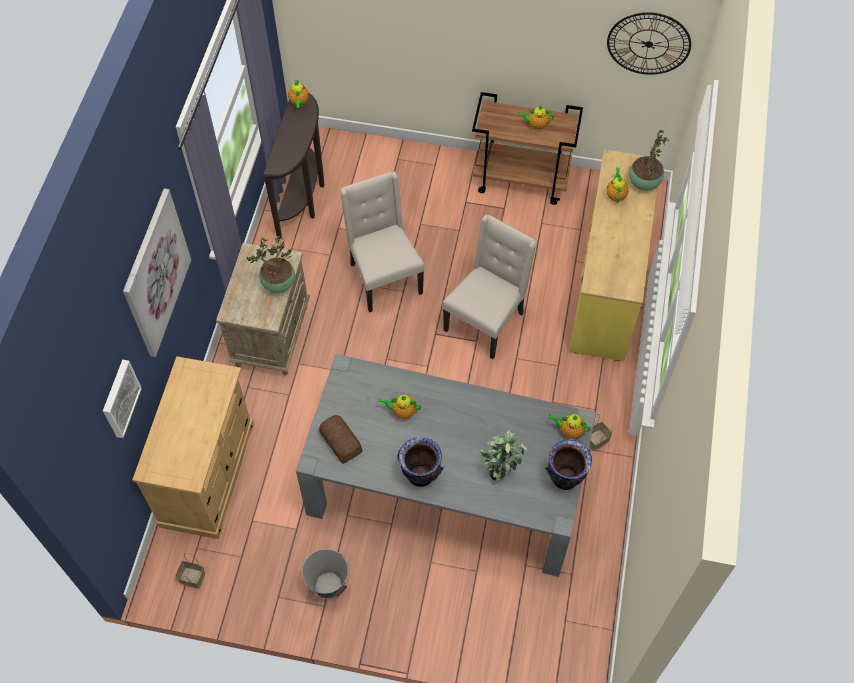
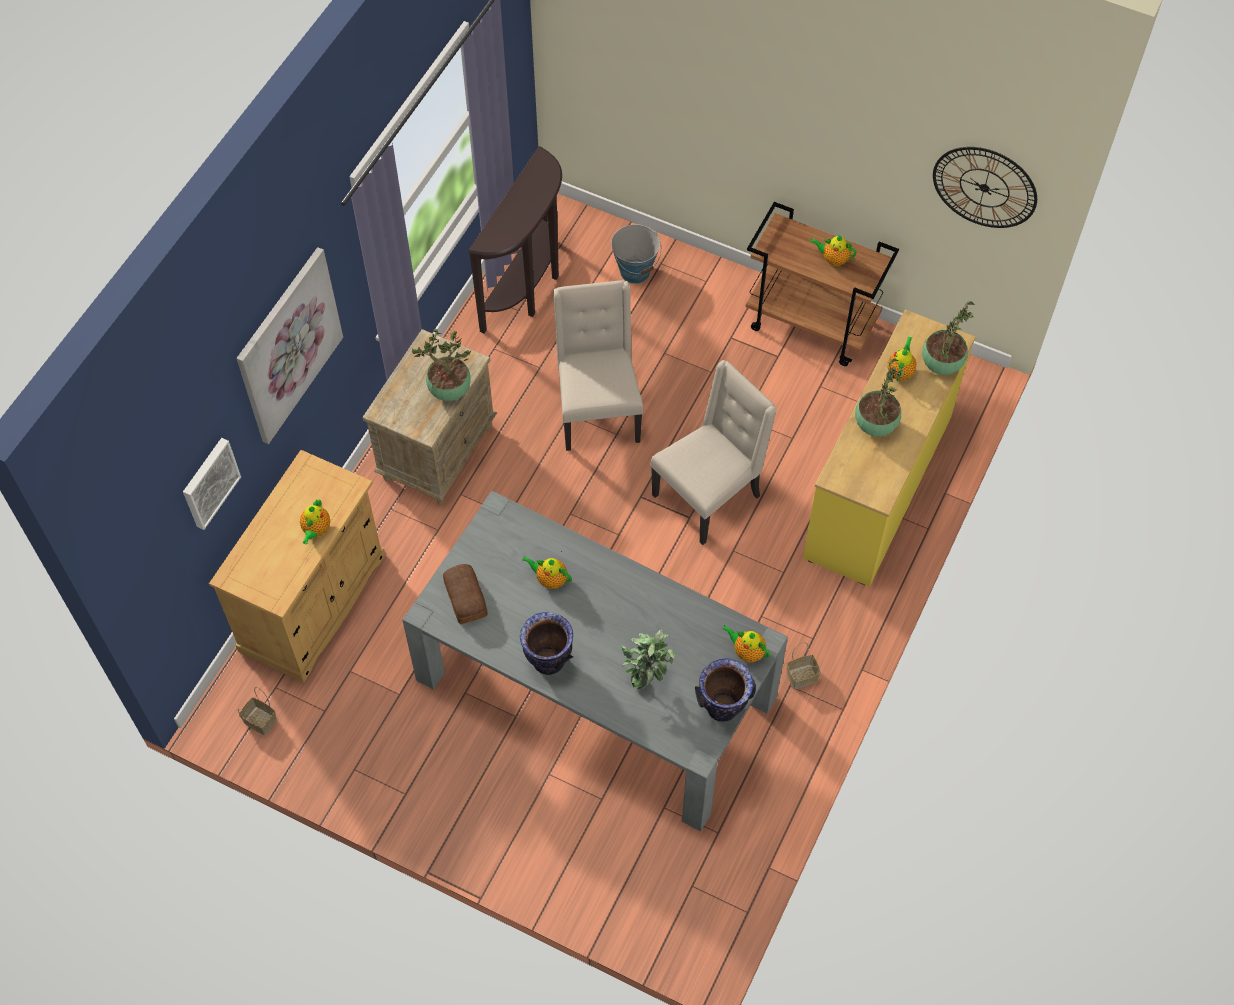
camera: 15 degrees right, 0 degrees up
(299, 103) = (539, 169): teapot -> teapot (316, 530)
(328, 584) = (418, 770): bucket -> bucket (635, 271)
(610, 238) = (875, 424): none -> potted plant

